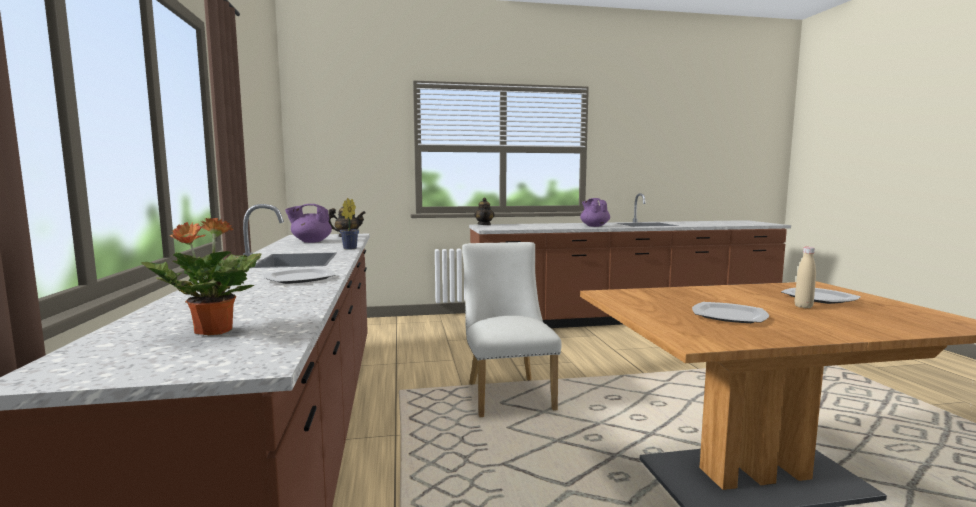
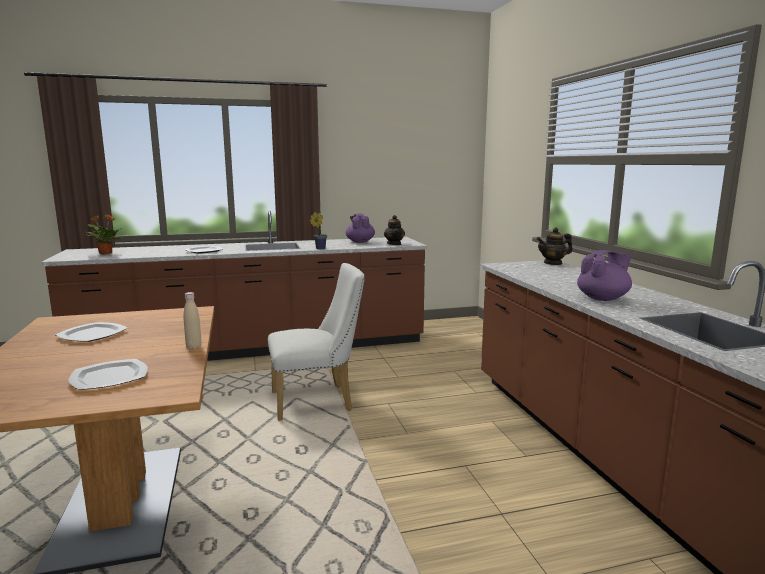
camera: 85 degrees right, 5 degrees up
(803, 306) = (87, 362): beige bottle -> beige bottle (194, 347)

